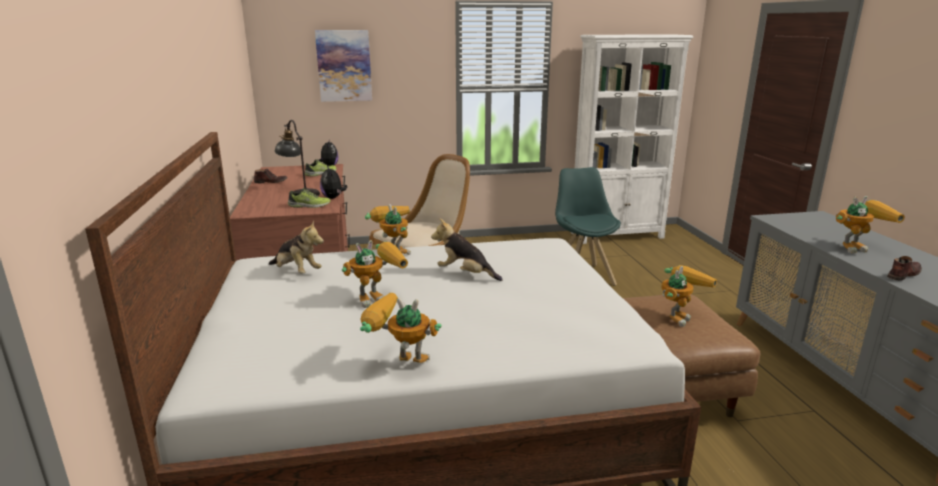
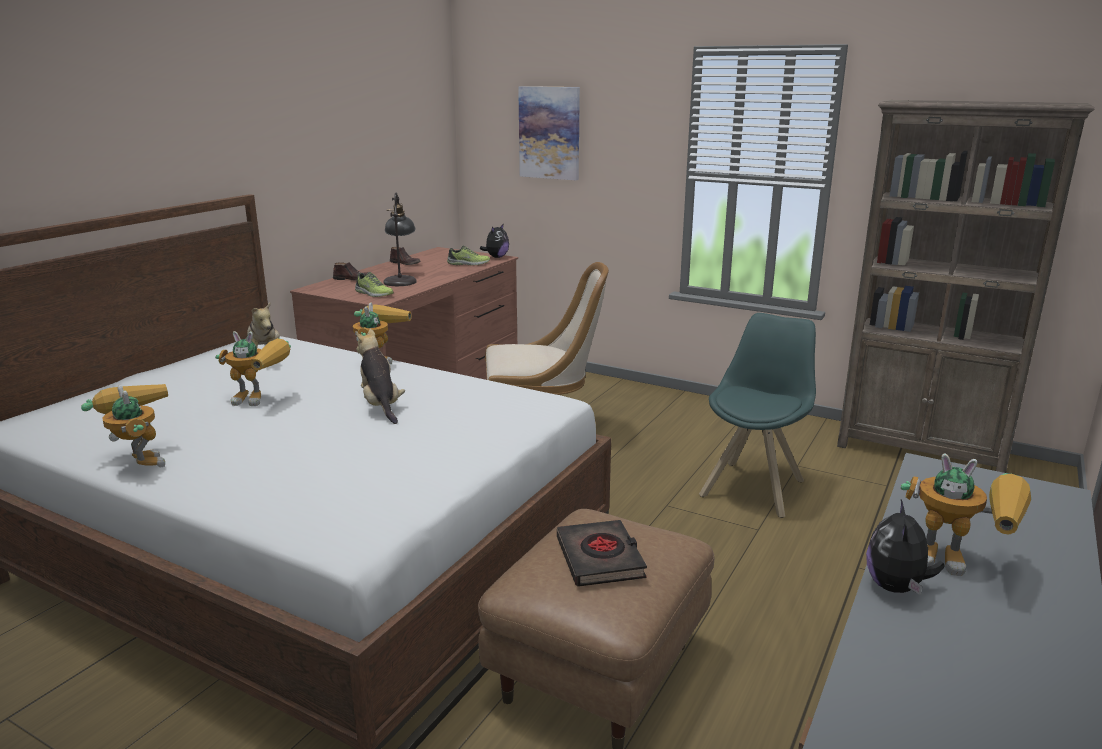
camera: 40 degrees right, 0 degrees up
(333, 198) = (413, 290): plush toy -> plush toy (896, 587)
(617, 235) = (921, 452): white bookcase -> brown bookcase
(678, 316) = (600, 558): toy robot -> black book
(902, 275) = (912, 633): brown shoe -> brown shoe (353, 279)

